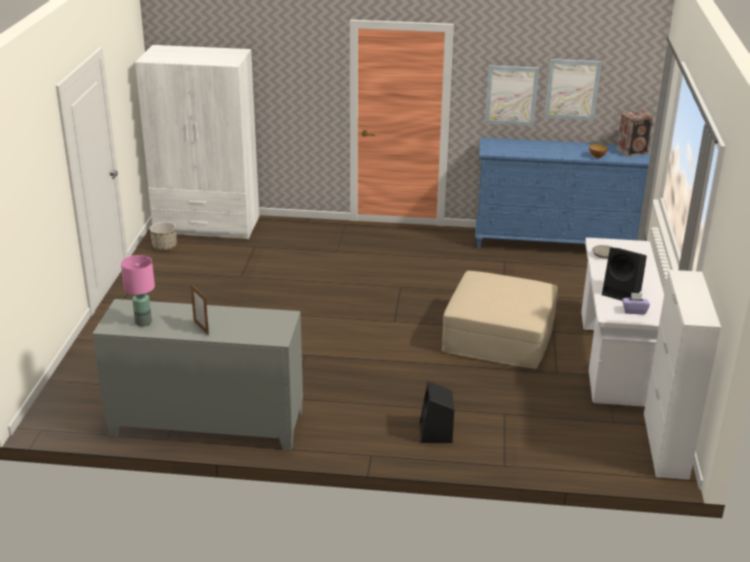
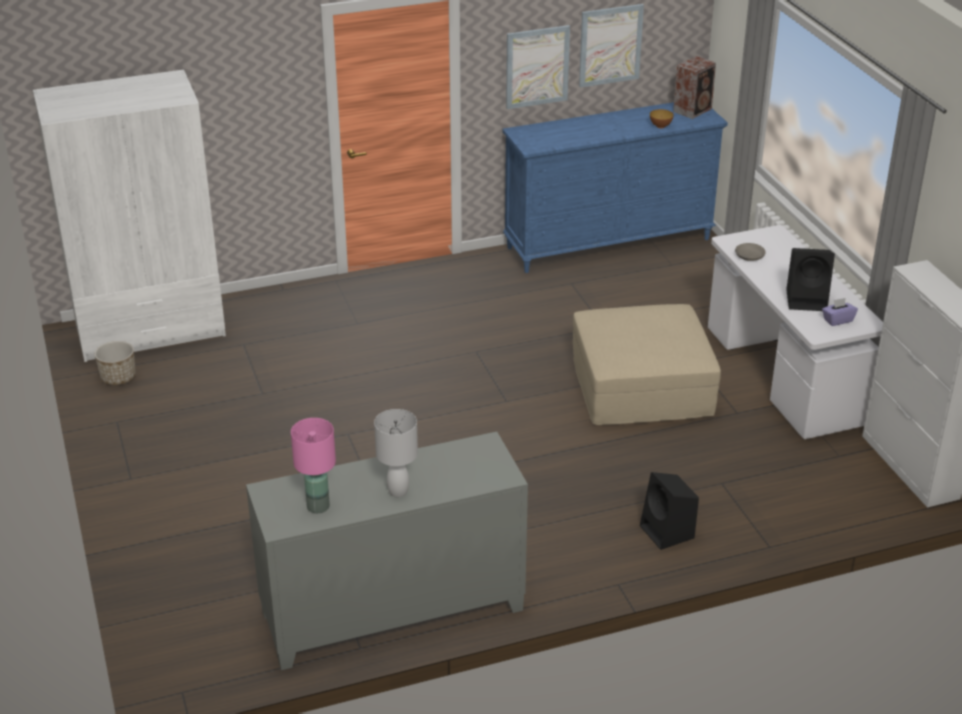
camera: 25 degrees left, 5 degrees up
(201, 328) = (399, 491): picture frame -> white table lamp

